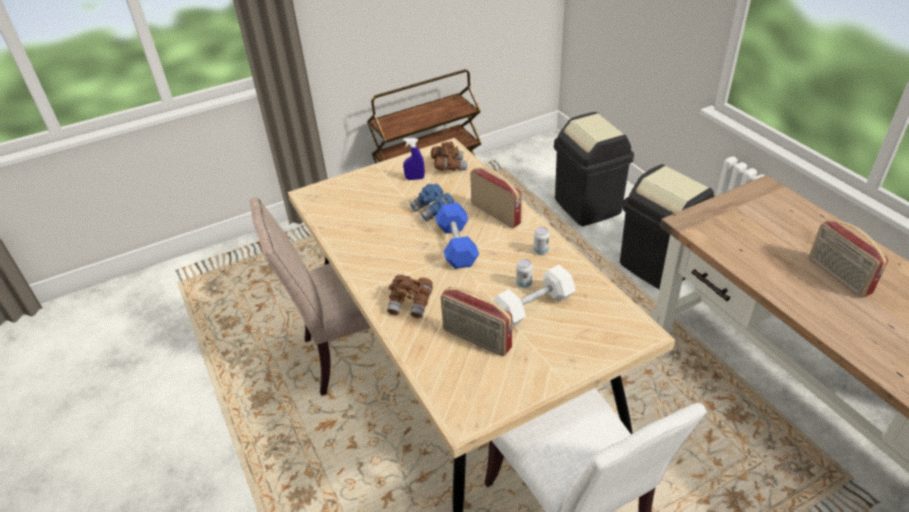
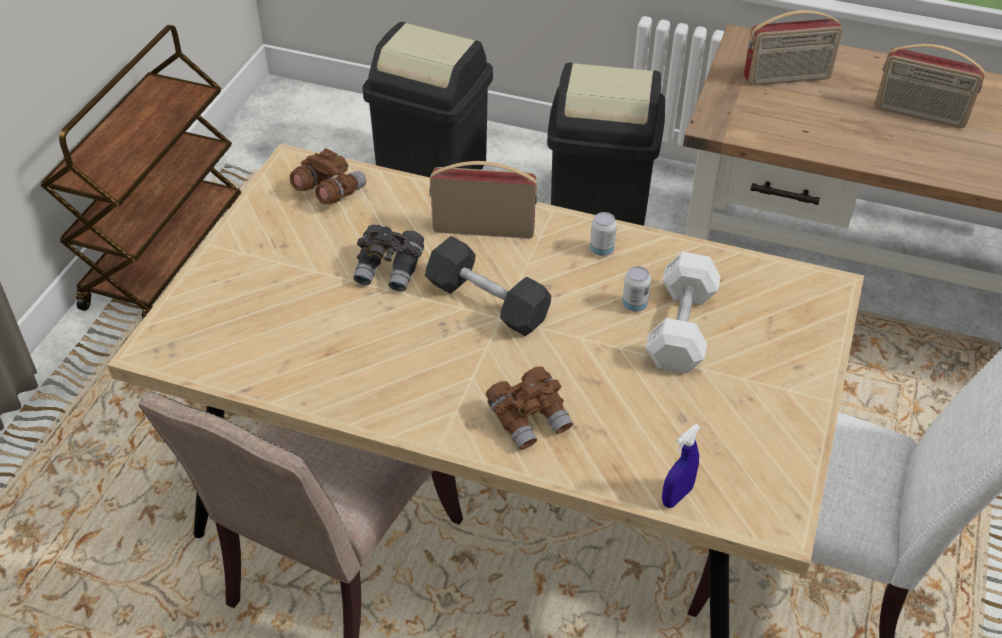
camera: 45 degrees left, 5 degrees up
(415, 178) = (300, 236): blue spray bottle -> blue spray bottle (677, 496)
(433, 210) = (390, 270): blue binoculars -> grey binoculars
(456, 245) = (487, 302): blue dumbbell -> grey dumbbell
(476, 339) = (668, 412): radio -> radio (787, 79)

